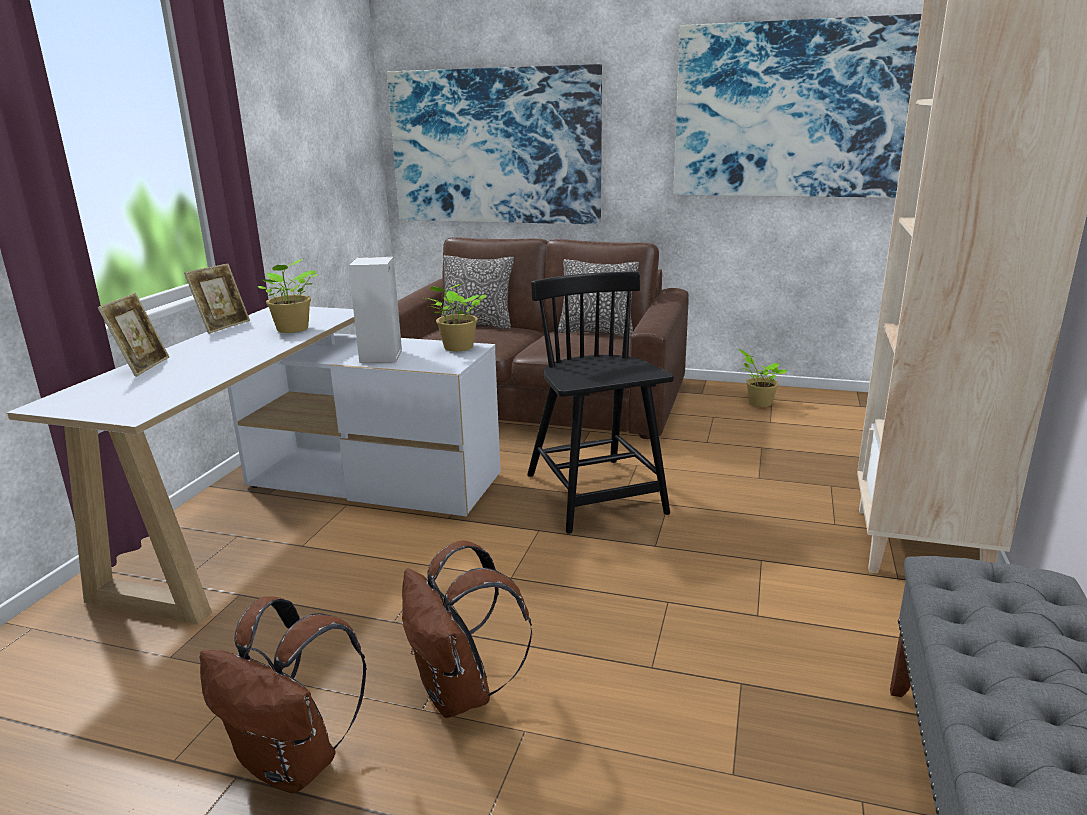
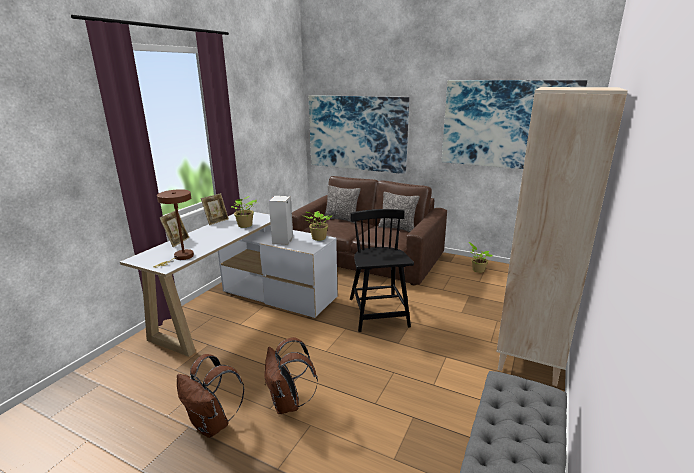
camera: 10 degrees right, 0 degrees up
(163, 393) = (181, 257): none -> brown table lamp

